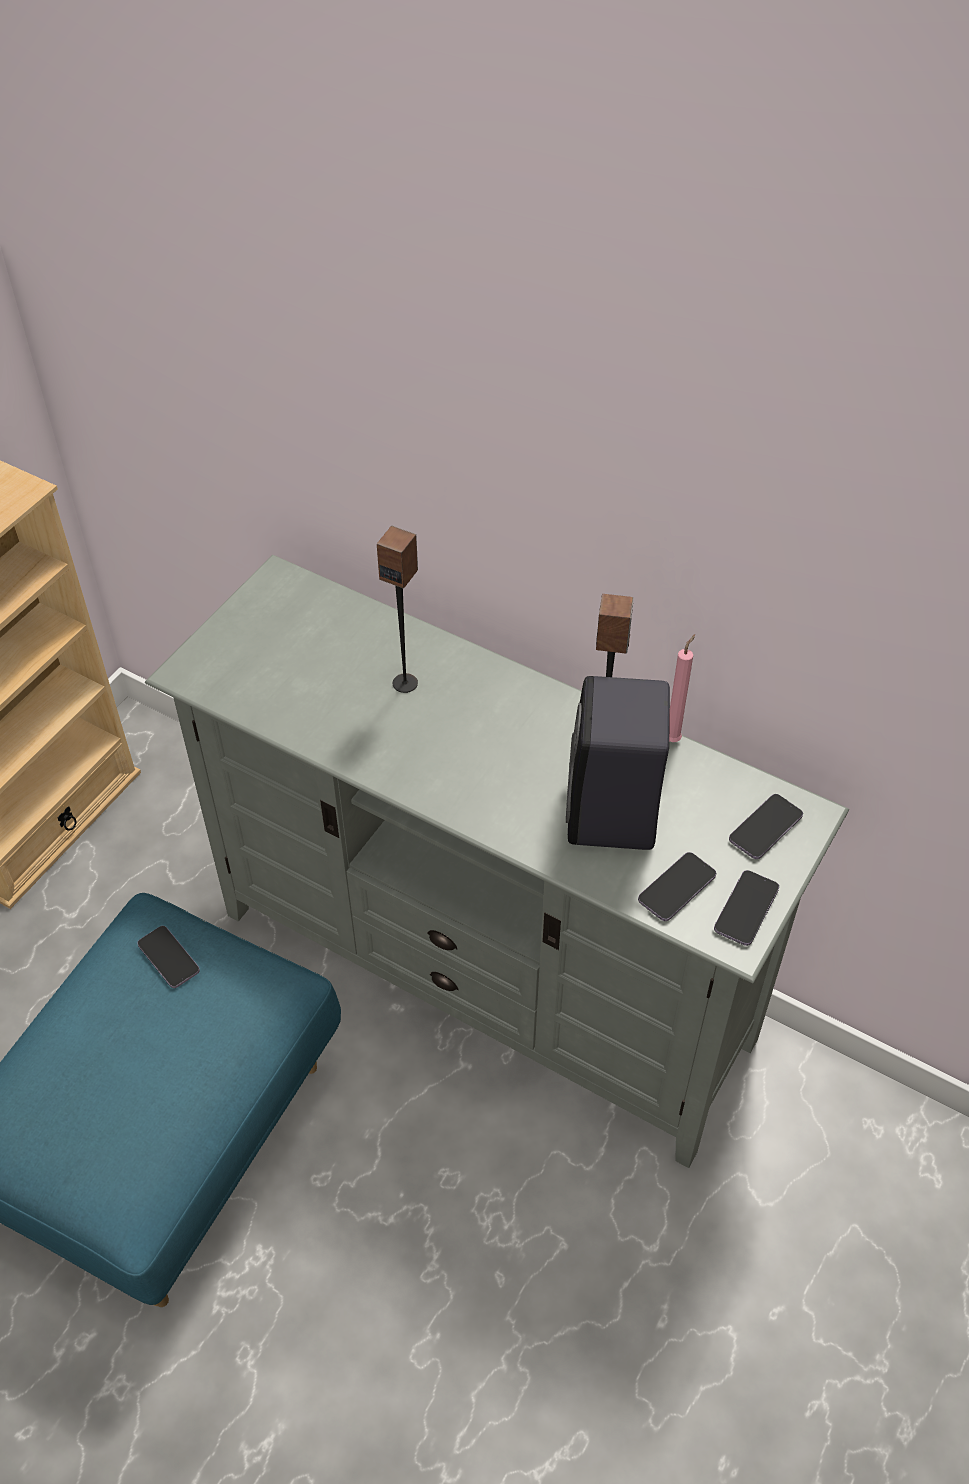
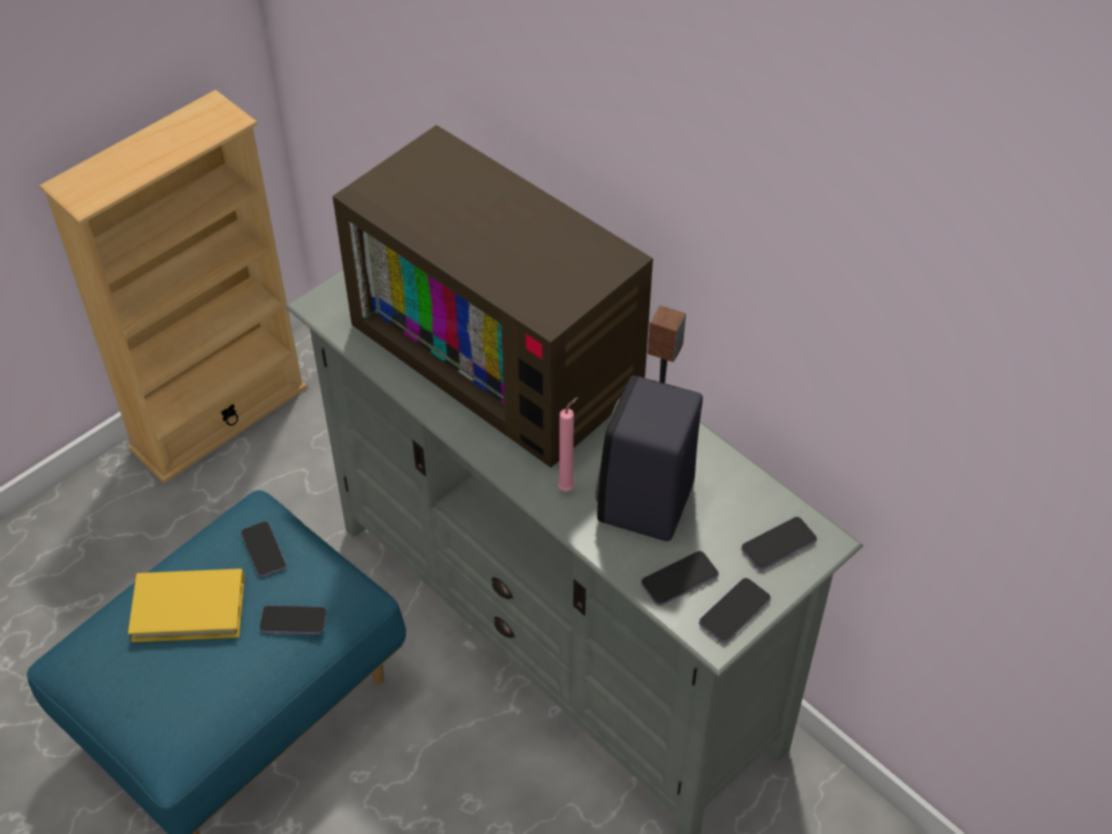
camera: 15 degrees right, 0 degrees up
(103, 1042) = (189, 608): none -> yellow book
(226, 1029) = (293, 621): none -> phone
(405, 683) = (504, 351): speaker -> television
(674, 738) = (725, 448): pink candle -> pink candle (568, 487)

